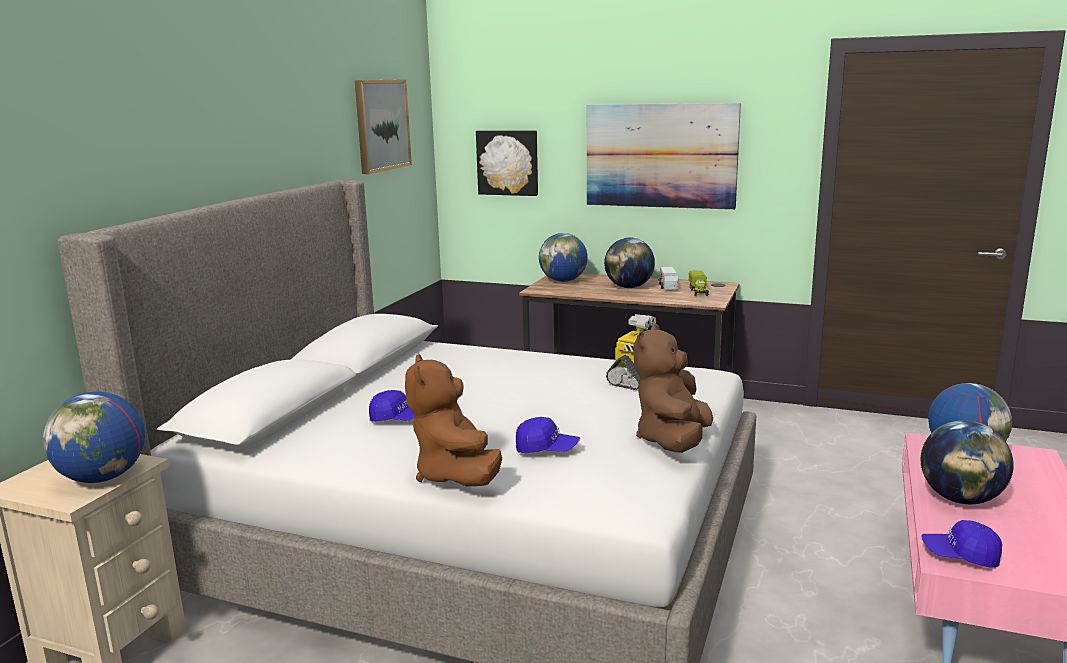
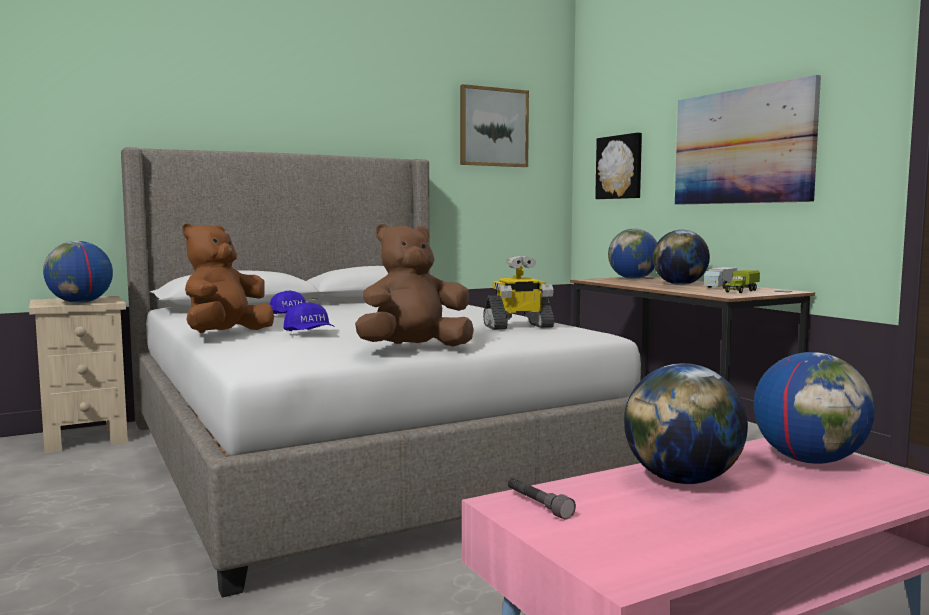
camera: 40 degrees right, 10 degrees down
(960, 556) = (538, 505): blue cap -> grey flashlight

